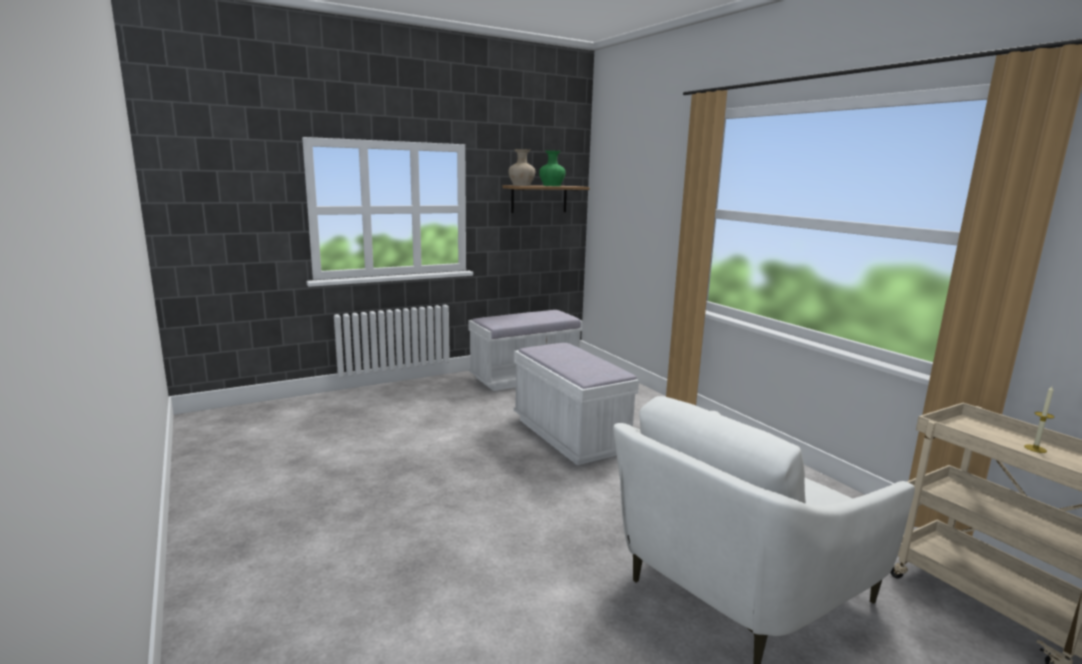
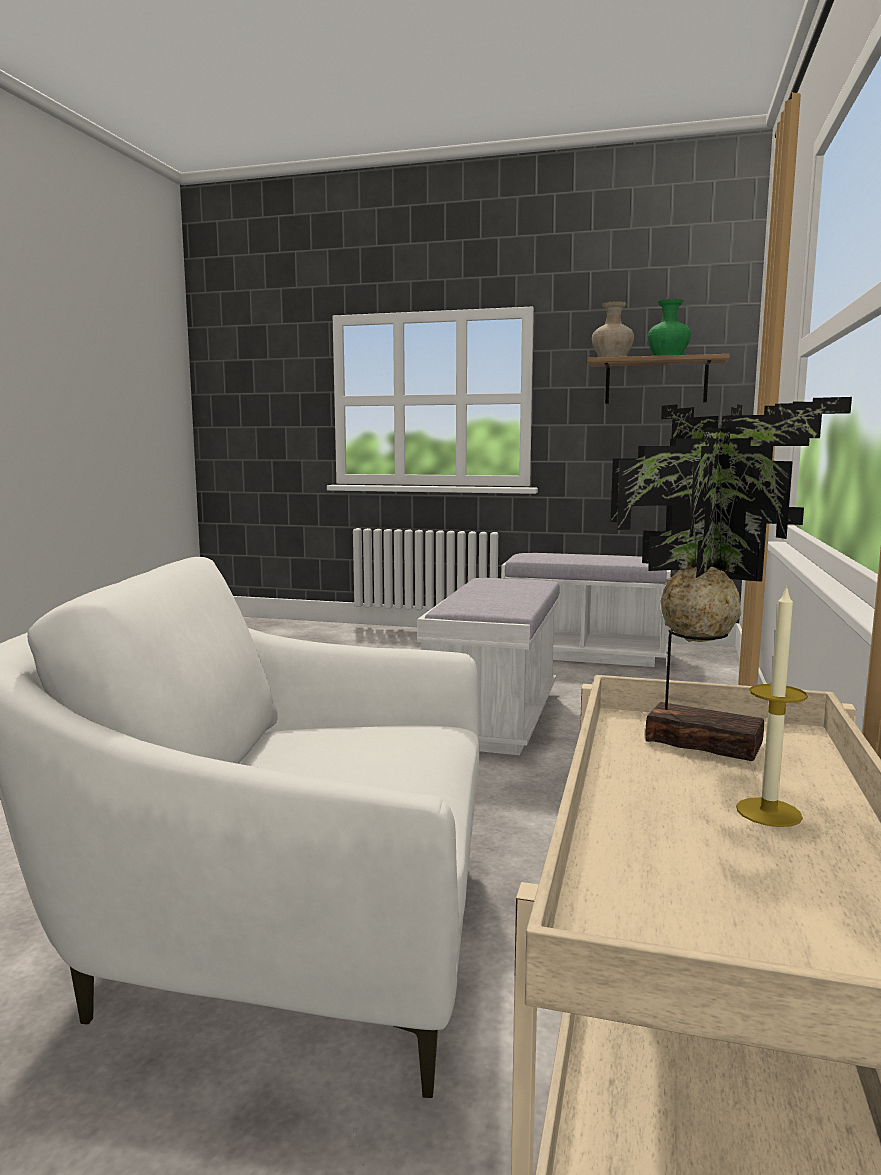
camera: 45 degrees right, 5 degrees down
(966, 430) = (702, 740): none -> potted plant

